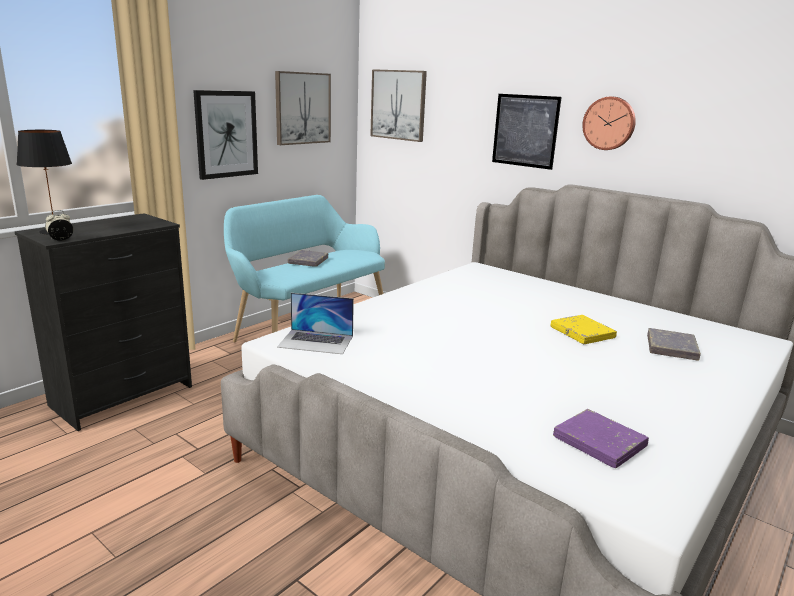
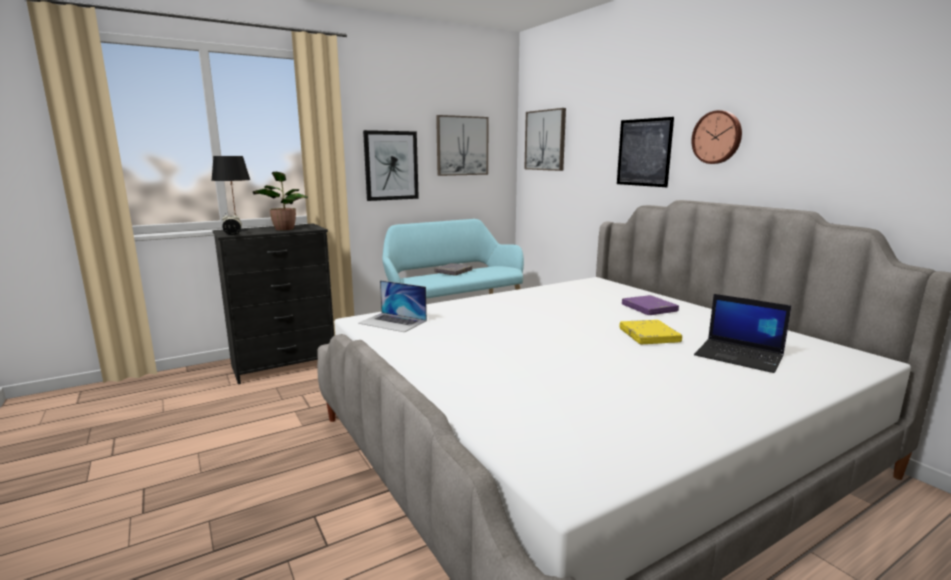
camera: 20 degrees right, 5 degrees down
(119, 225) = (284, 229): none -> potted plant
(599, 442) = (571, 423): purple book -> purple book (649, 308)
(671, 348) = (740, 356): grey book -> laptop

